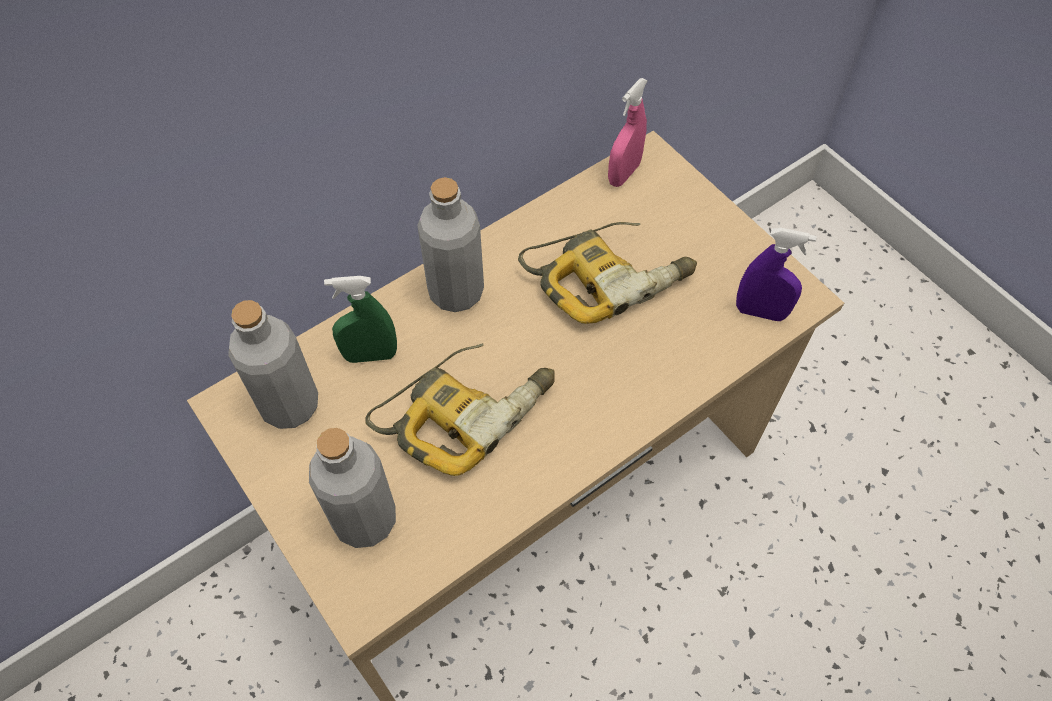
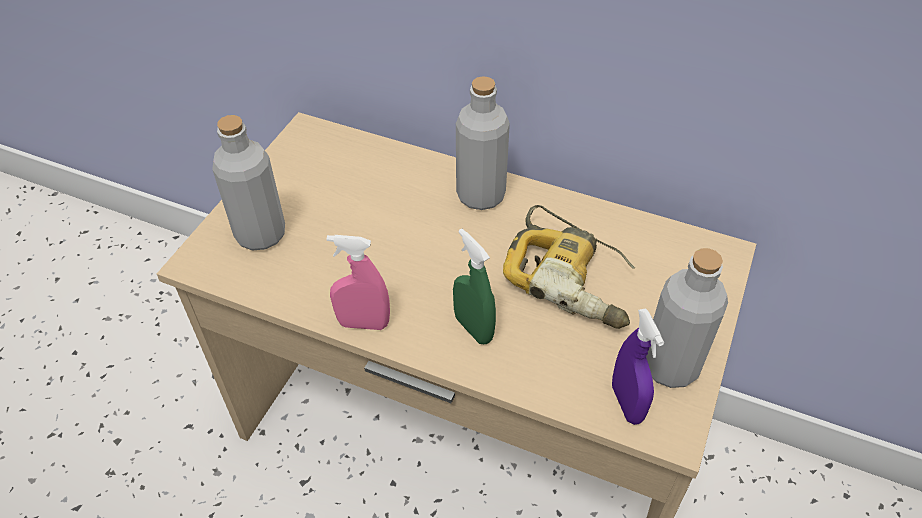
camera: 60 degrees right, 10 degrees down
(289, 405) = (325, 157): grey bottle -> grey bottle (670, 366)
(370, 355) = (391, 176): green spray bottle -> green spray bottle (473, 328)
(466, 409) = (383, 247): power drill -> none
(624, 174) = (687, 243): pink spray bottle -> pink spray bottle (363, 323)

